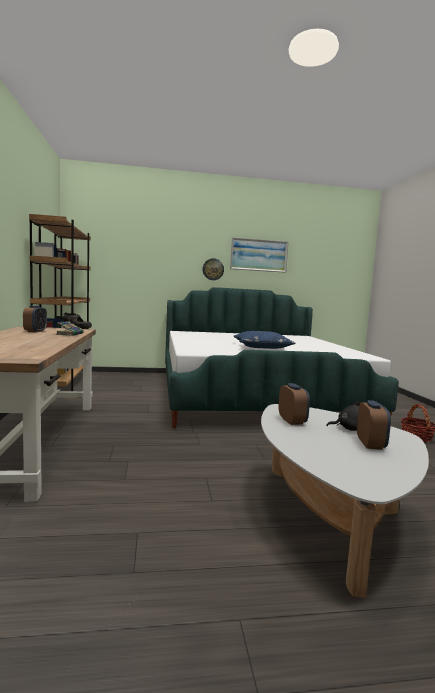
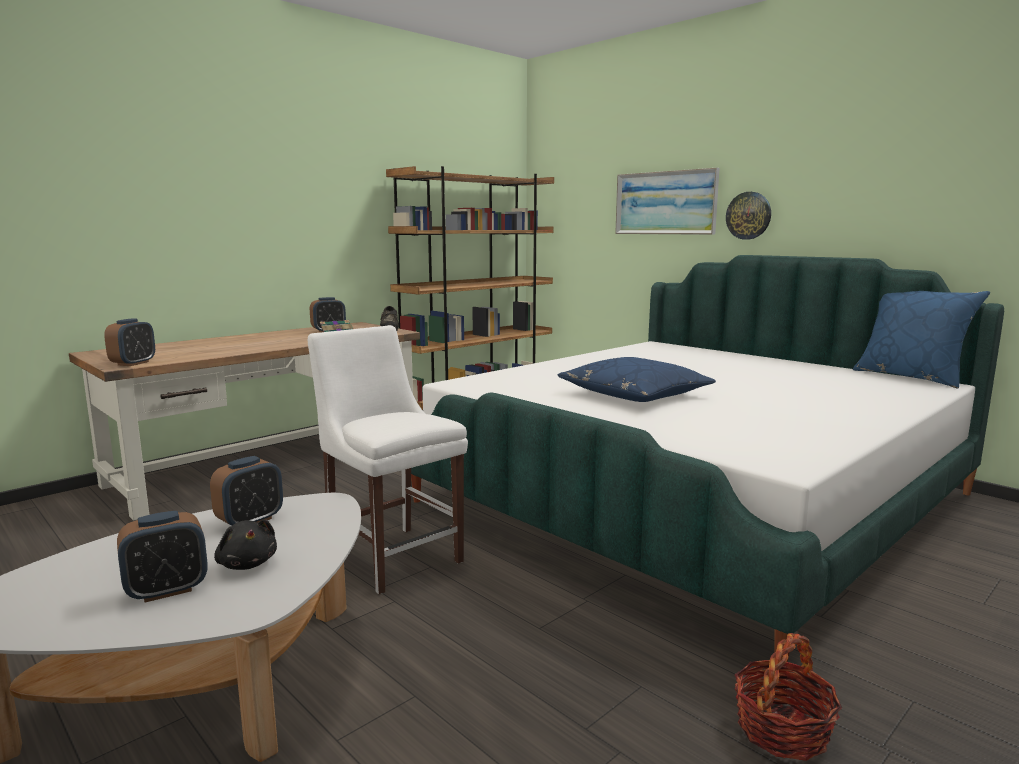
camera: 55 degrees right, 5 degrees up
(25, 357) = (133, 363): none -> alarm clock
(232, 447) = (392, 555): none -> white chair
(259, 255) = (857, 172): picture -> picture (665, 203)
(290, 335) = (911, 377): none -> blue pillow

